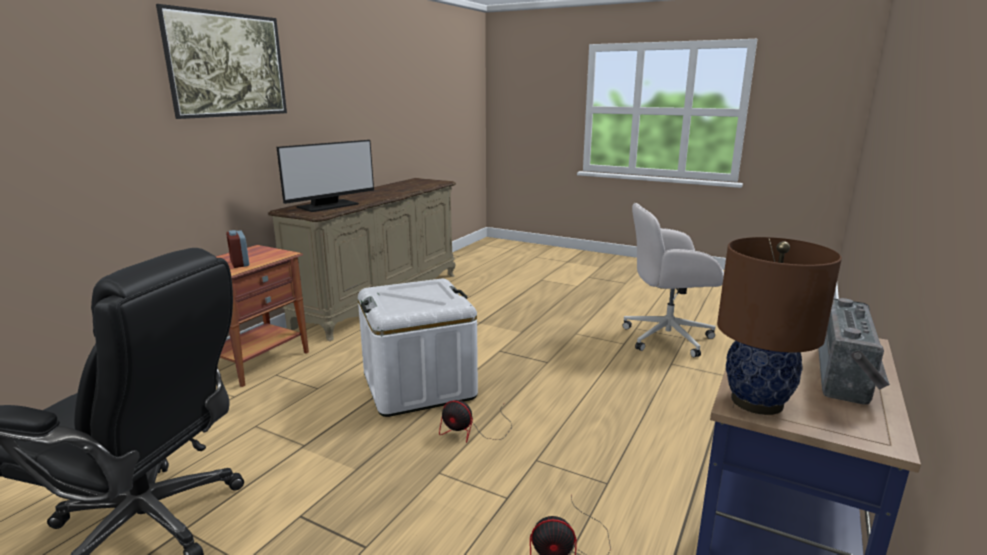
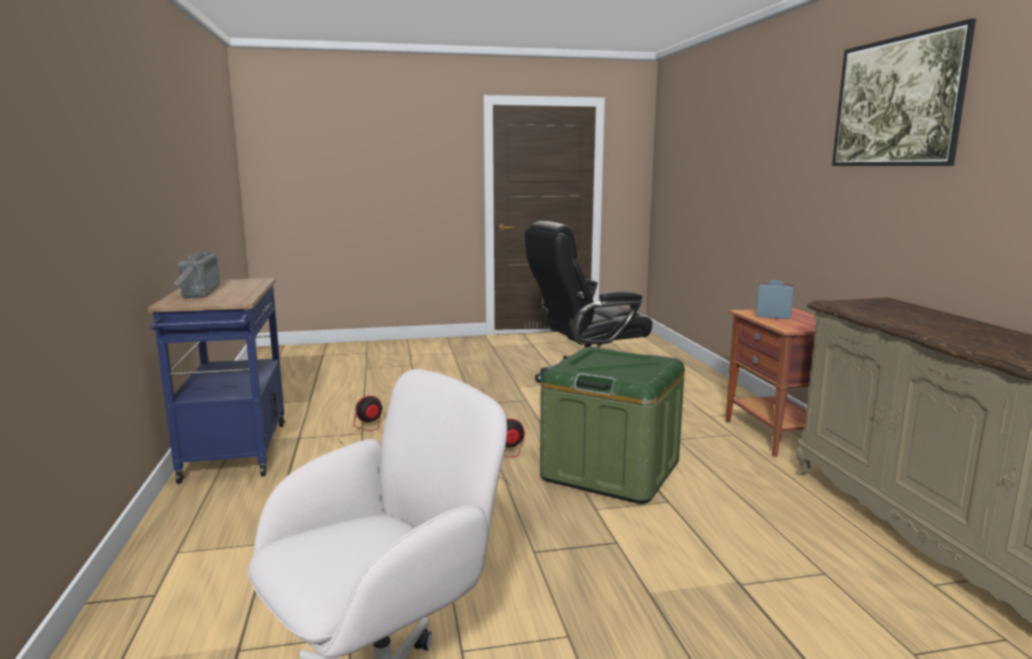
camera: 140 degrees right, 5 degrees down
(328, 206) = (888, 311): monitor -> none
(419, 385) = (610, 470): white storage box -> green storage box
(757, 402) = (253, 281): brown table lamp -> none

